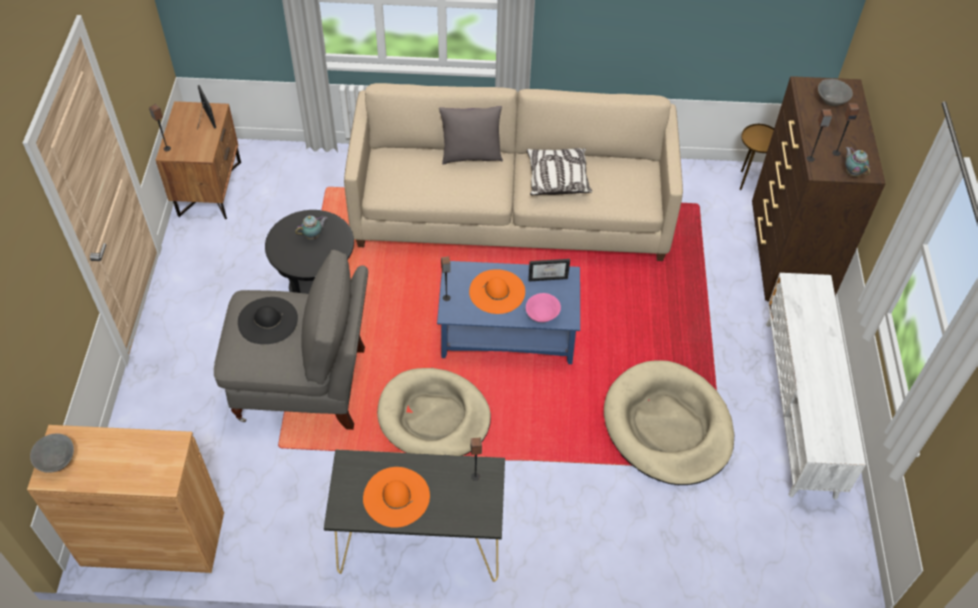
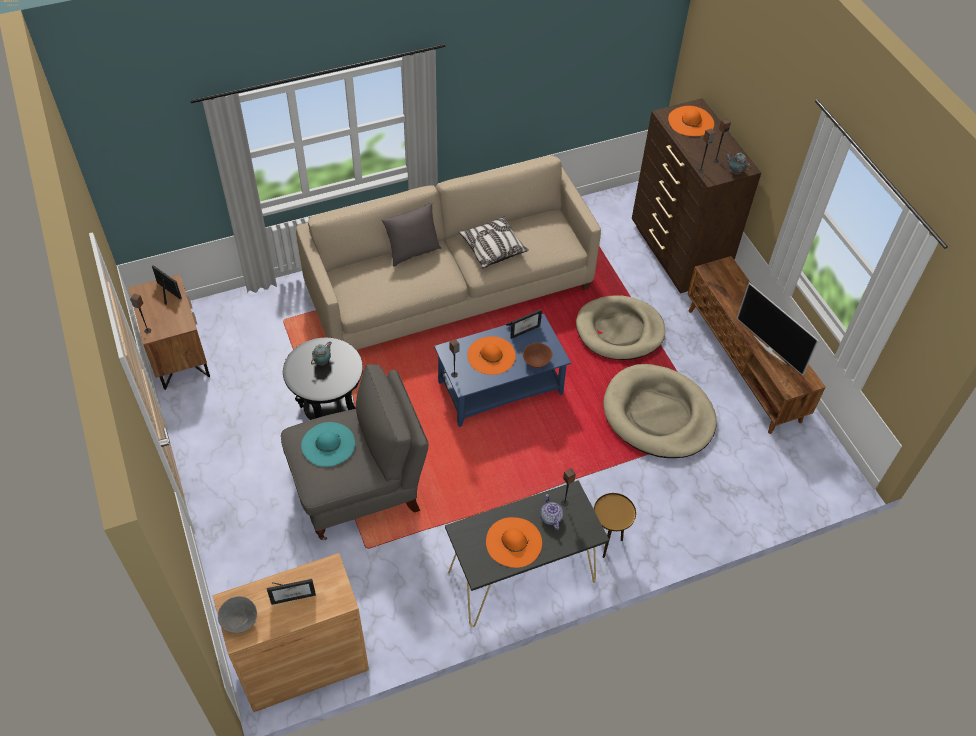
camera: 25 degrees left, 0 degrees up
(123, 456) = (293, 594): none -> picture frame
(267, 320) = (328, 444): black hat -> turquoise hat
(433, 417) = (478, 476): beige dog bed -> beige dog bed (619, 330)
(451, 487) = (550, 518): none -> teapot
(541, 315) = (536, 362): pink bowl -> brown bowl
(748, 181) = (619, 204): brown side table -> brown side table (607, 543)
(800, 407) = (743, 364): white tv stand -> brown tv stand
(820, 396) = (770, 349): none -> television
(831, 101) = (691, 121): grey bowl -> orange hat

